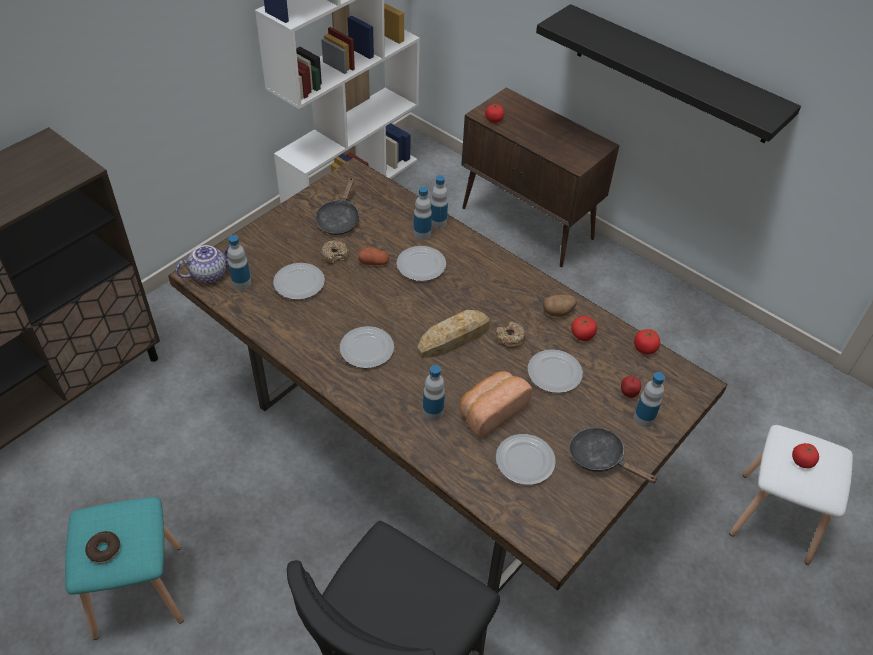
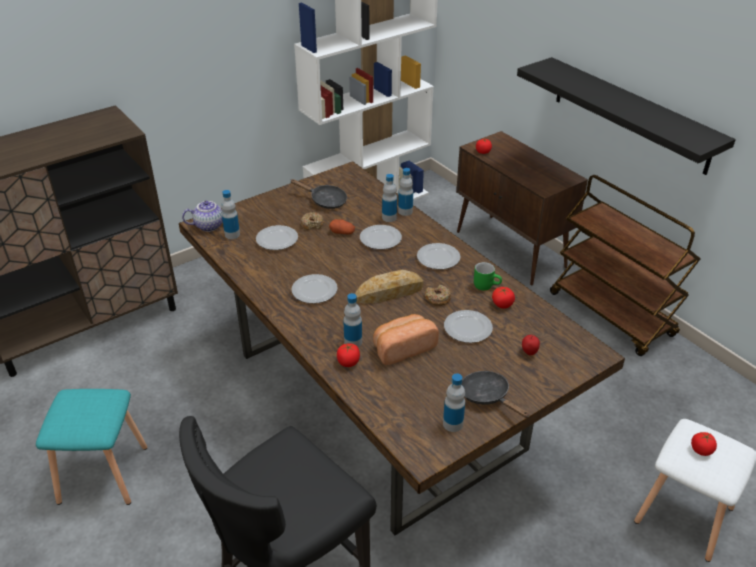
camera: 15 degrees right, 10 degrees down
(104, 550) = (73, 419): donut -> none
(339, 219) = (325, 201): black frying pan -> black frying pan turned 90 degrees counterclockwise
(525, 460) = (420, 388): plate -> plate (438, 258)
(558, 312) = (486, 285): potato -> green mug
(643, 418) = (537, 372): bottle -> bottle (452, 424)
(645, 348) = (556, 321): tomato -> tomato (348, 362)
(654, 292) = (612, 315): none -> brown cart

